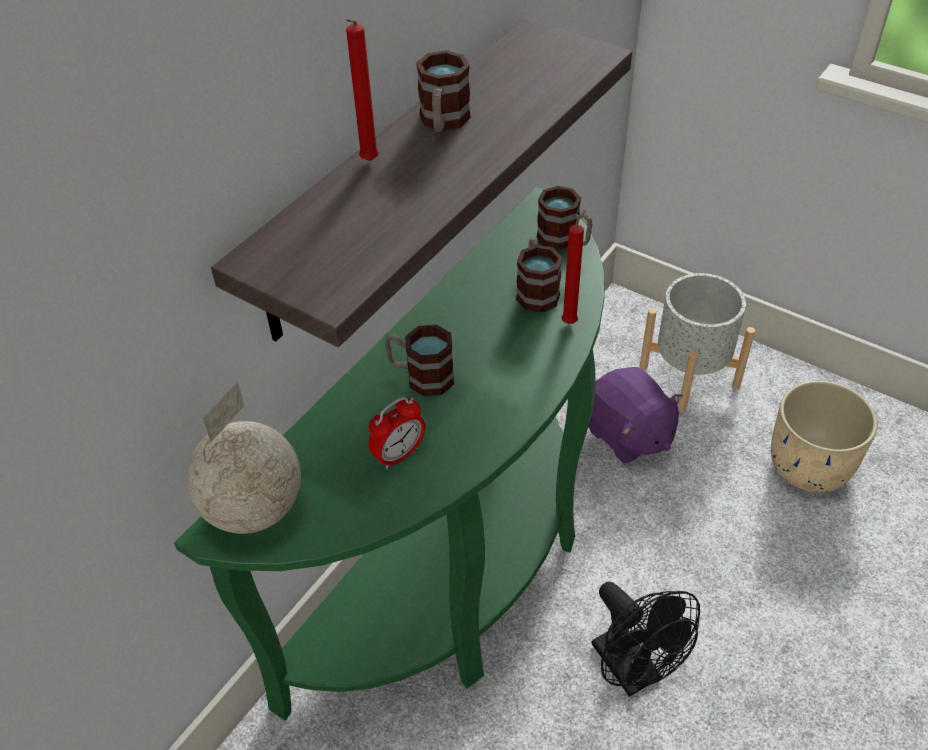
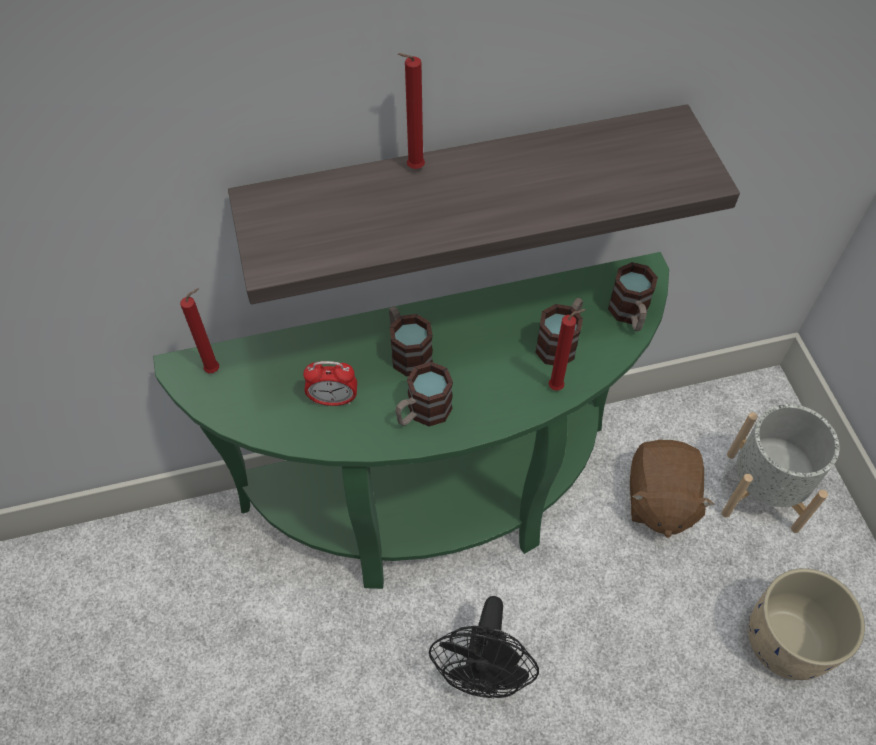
camera: 40 degrees right, 10 degrees up
(255, 509) = (215, 369): globe -> red candle
(443, 122) = (505, 167): mug -> mug (422, 413)
(627, 434) = (659, 500): purple plush toy -> brown plush toy

